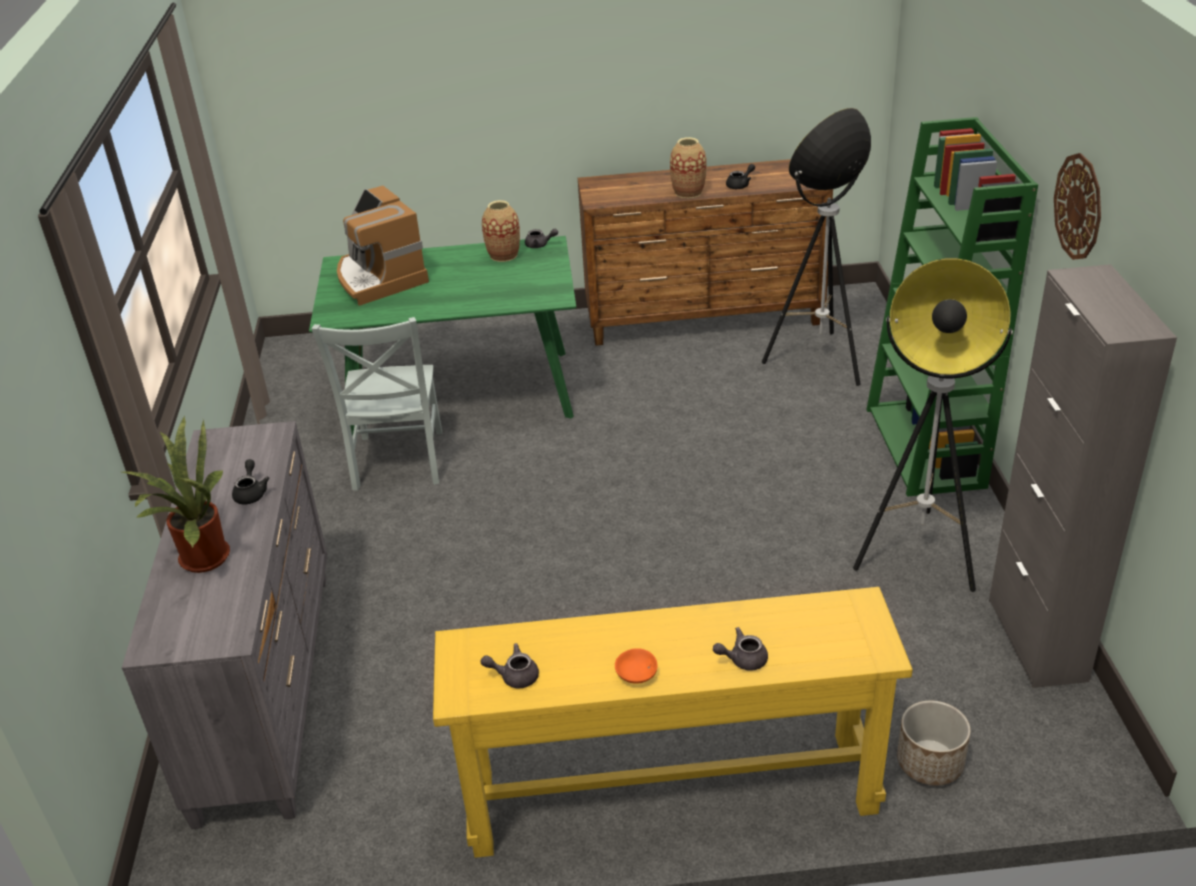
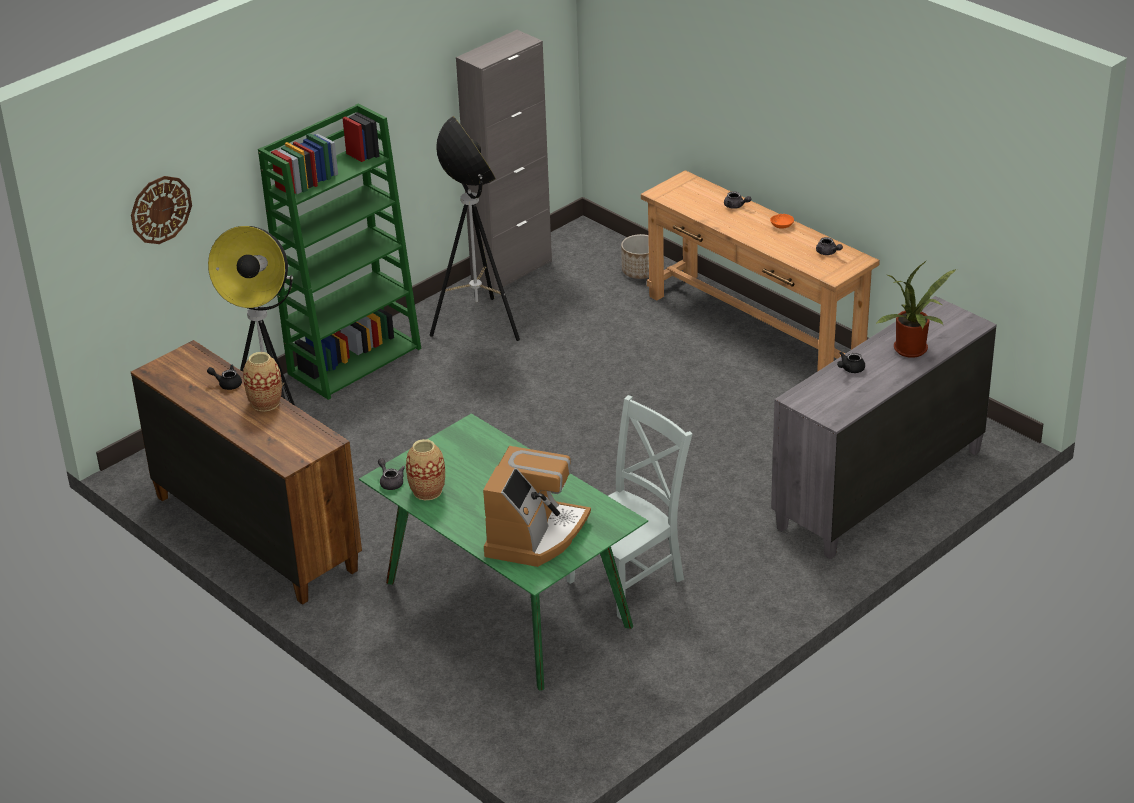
camera: 130 degrees left, 0 degrees up
(670, 792) = (754, 328): yellow console table -> brown console table
(1078, 206) = (401, 72): wall clock -> wall clock (160, 209)

